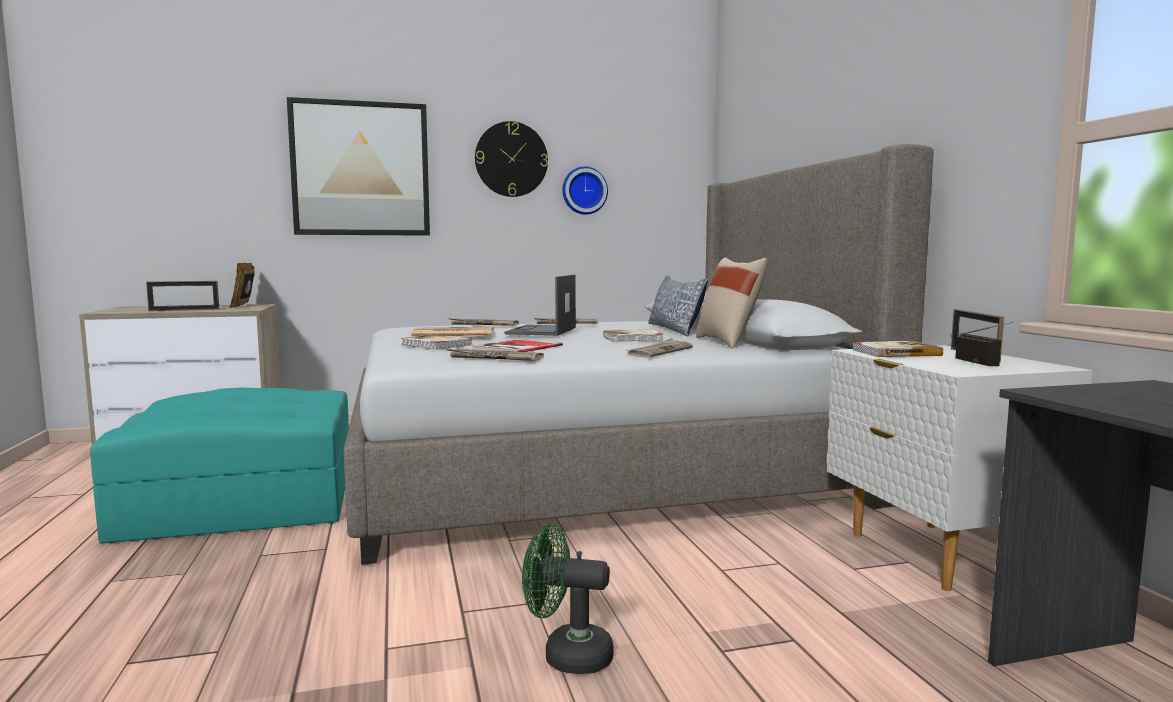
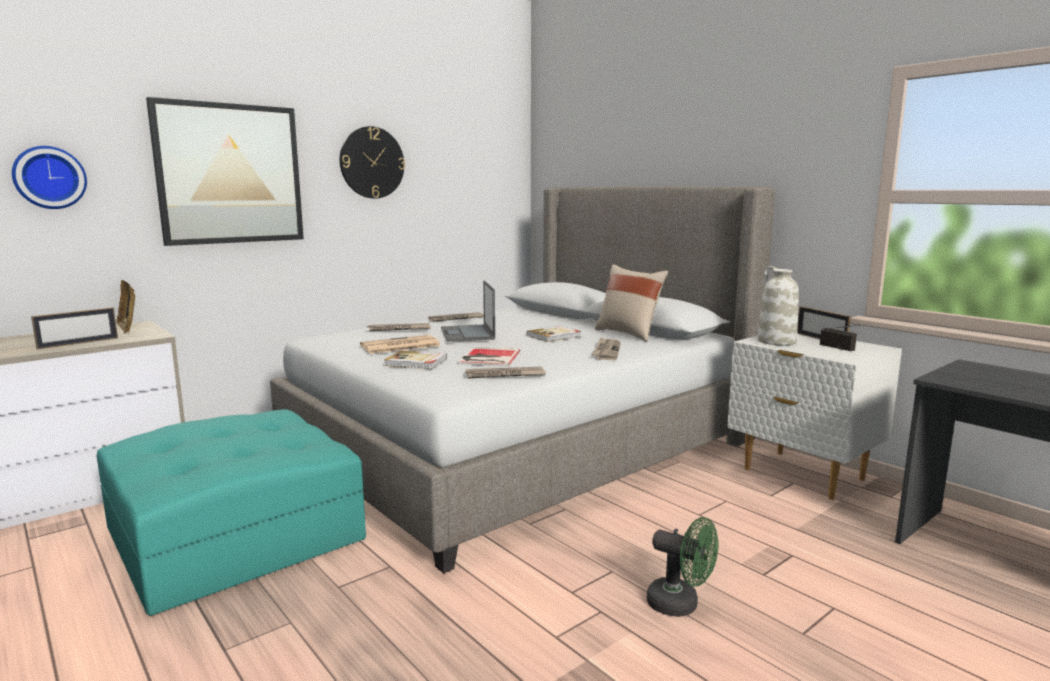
camera: 25 degrees left, 5 degrees up
(566, 655) = (680, 605): green fan -> green fan turned 135 degrees counterclockwise
(584, 191) = (433, 191): wall clock -> wall clock (49, 177)
(674, 329) = (557, 320): pillow -> none
(894, 352) = (775, 341): book -> white vase

